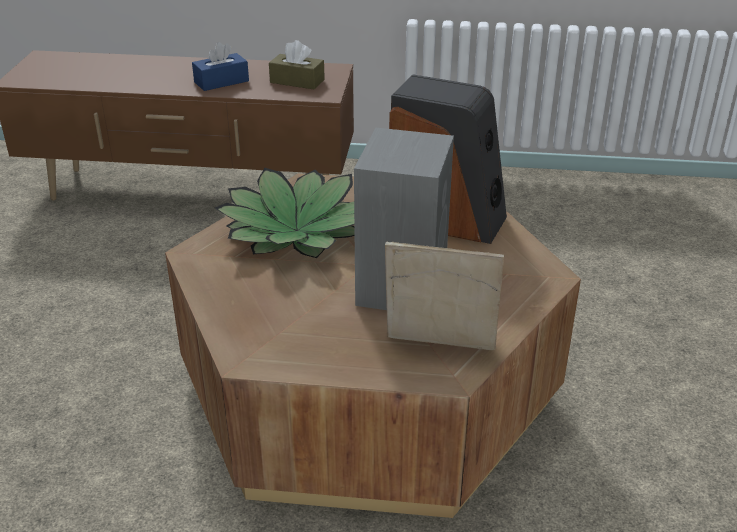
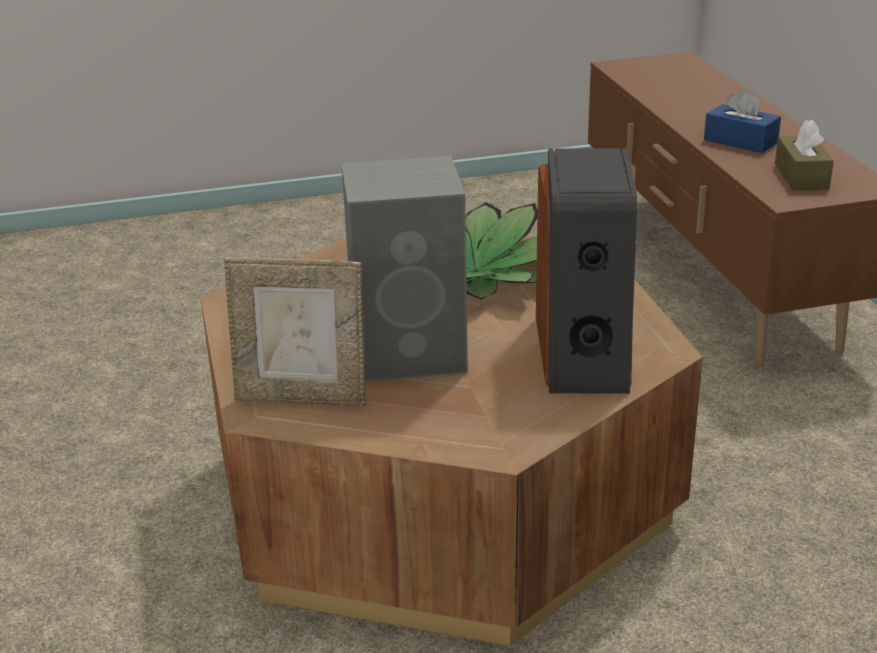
camera: 70 degrees right, 5 degrees down
(439, 347) = (302, 397): picture frame -> picture frame turned 105 degrees clockwise

